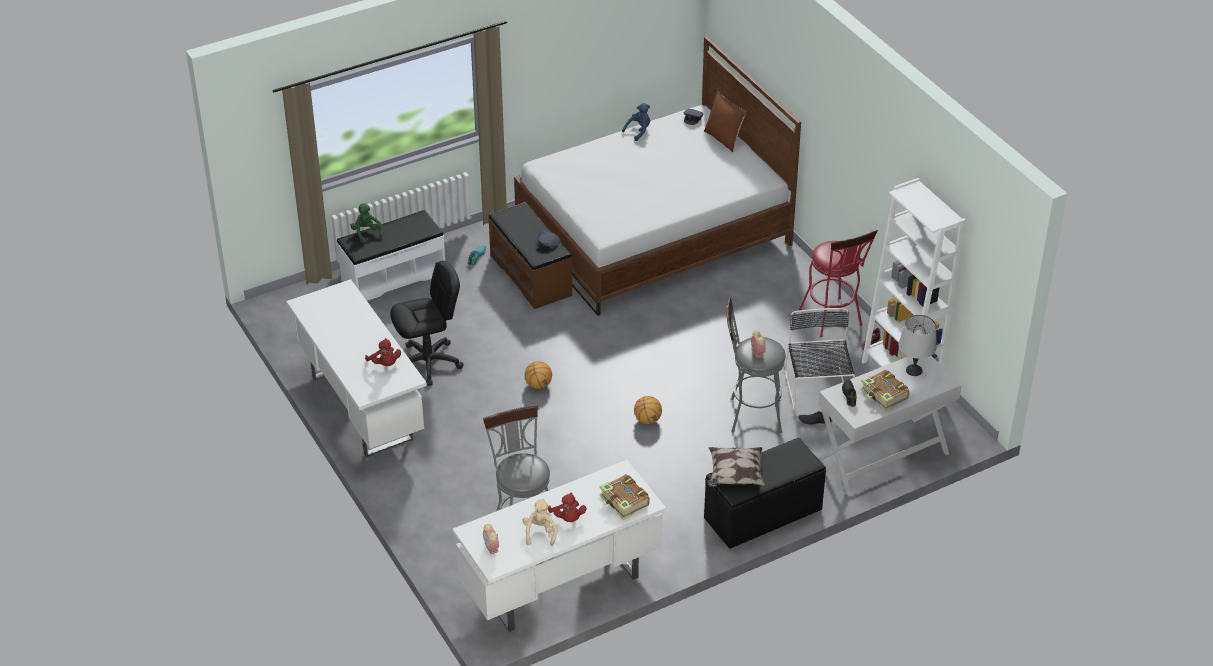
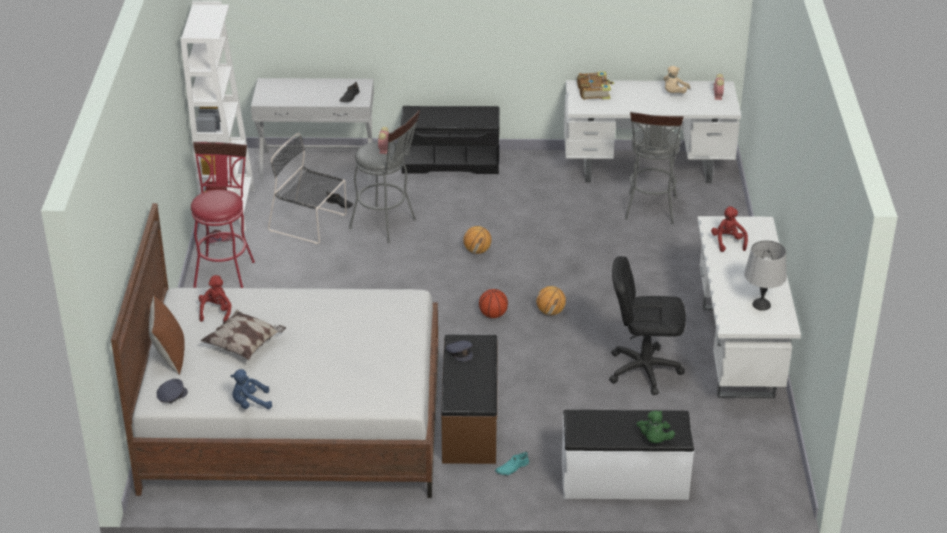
camera: 150 degrees left, 5 degrees down
(568, 518) = (646, 95): red plush toy -> red plush toy (216, 312)
(583, 364) = (493, 315): none -> basketball
(734, 476) = (478, 119): pillow -> pillow (245, 345)
(817, 390) = (310, 223): black chair -> black chair turned 90 degrees clockwise
(884, 395) = (324, 89): book -> none
(914, 370) = (279, 96): grey table lamp -> grey table lamp (761, 305)

